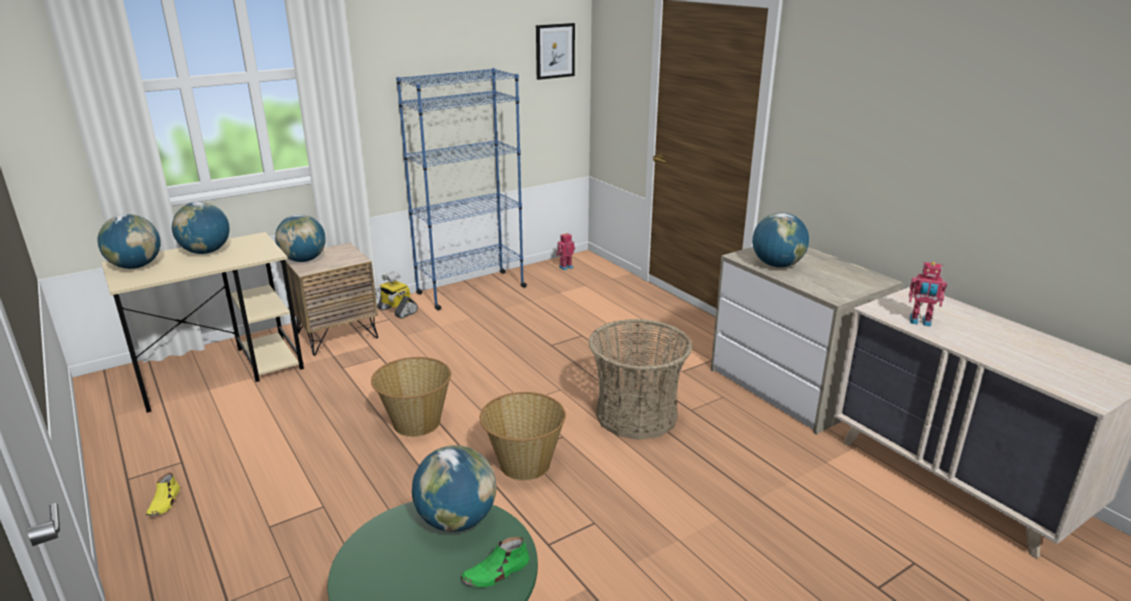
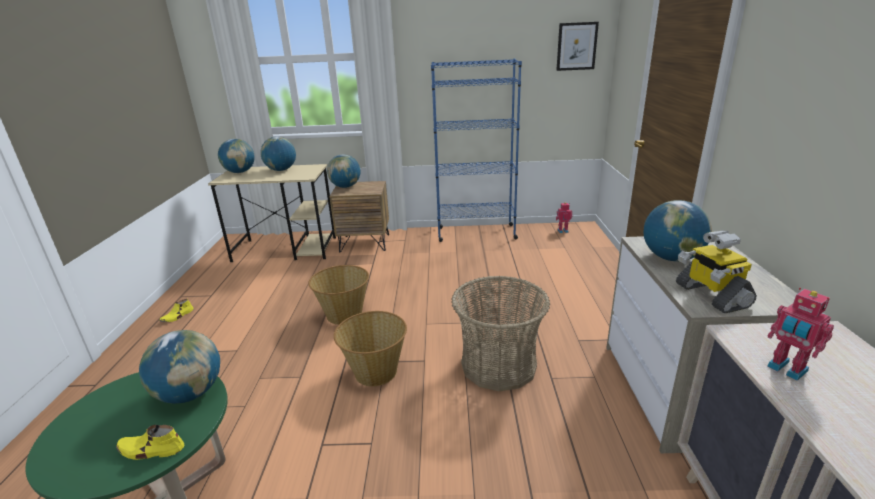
camera: 35 degrees right, 0 degrees up
(396, 310) = (415, 236): toy robot -> toy robot (710, 295)
(496, 573) = (151, 450): green shoe -> yellow shoe

